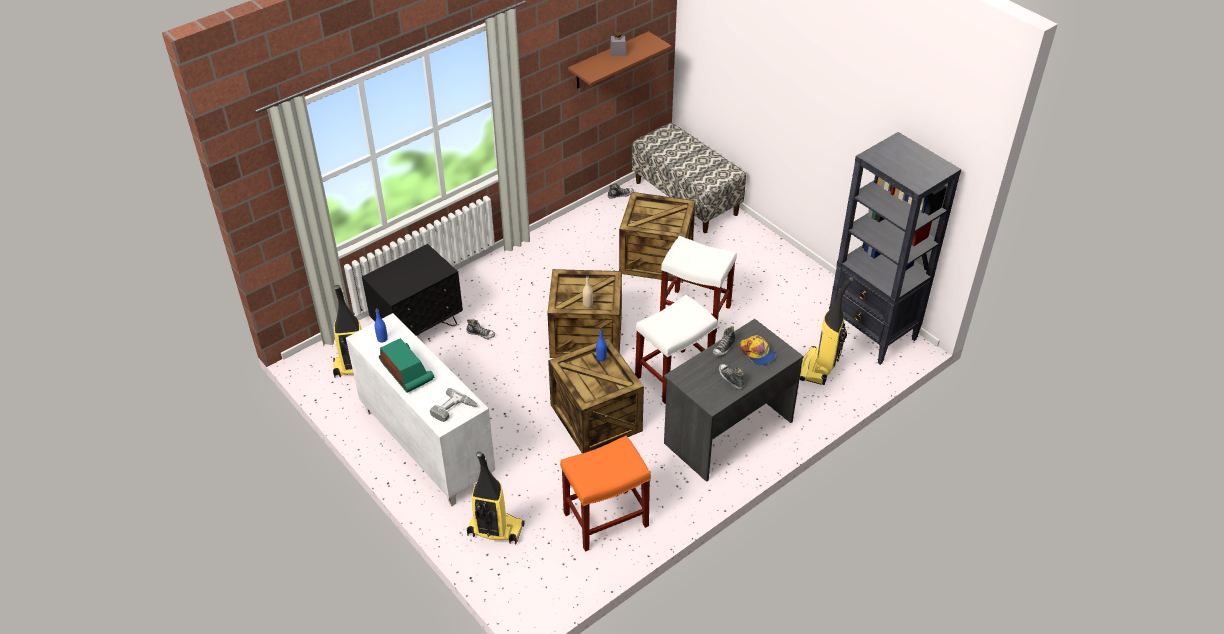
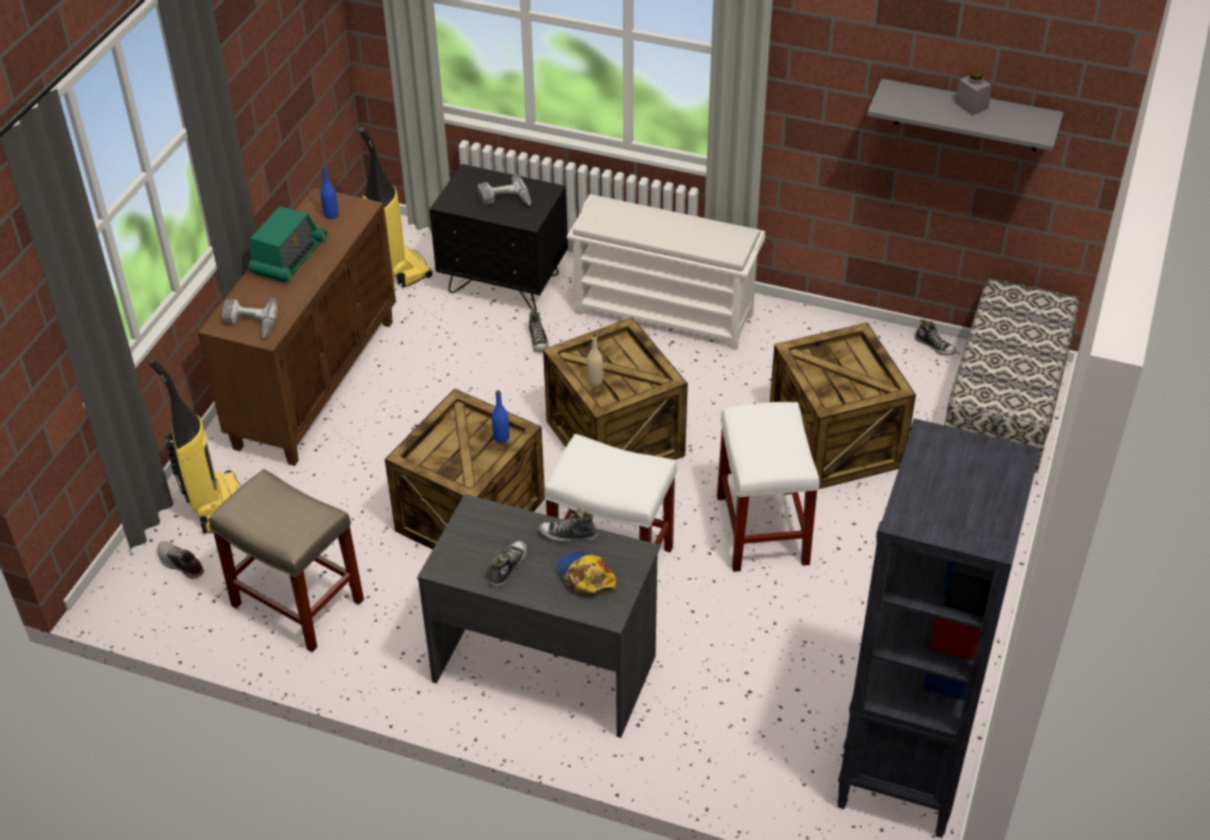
camera: 60 degrees right, 0 degrees up
(416, 271) = (505, 200): none -> power drill
(426, 445) = (315, 382): white cabinet -> brown cabinet
(506, 275) = (665, 313): none -> white shoe rack
(532, 565) = (181, 565): none -> shoe
(605, 520) = (296, 602): orange stool -> beige stool
(609, 61) = (967, 115): brown shelf -> grey shelf
(757, 353) = (585, 577): cap -> cap turned 120 degrees clockwise
(818, 368) = (762, 726): vacuum cleaner -> none

